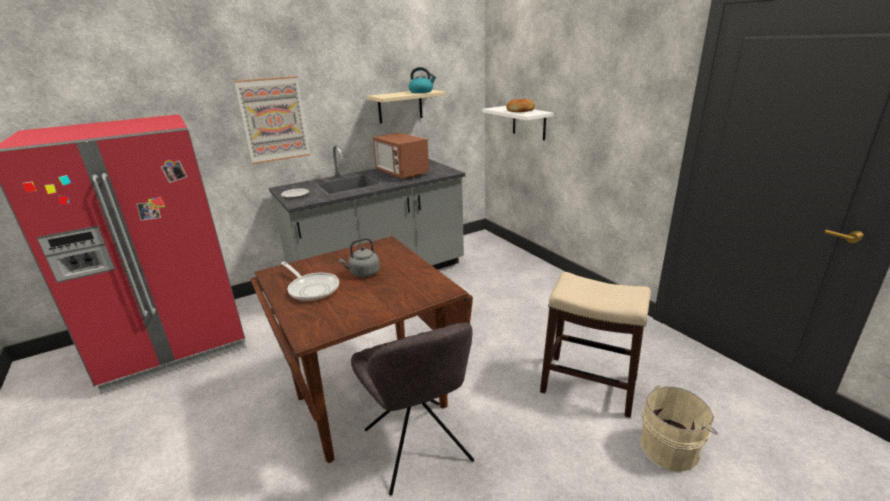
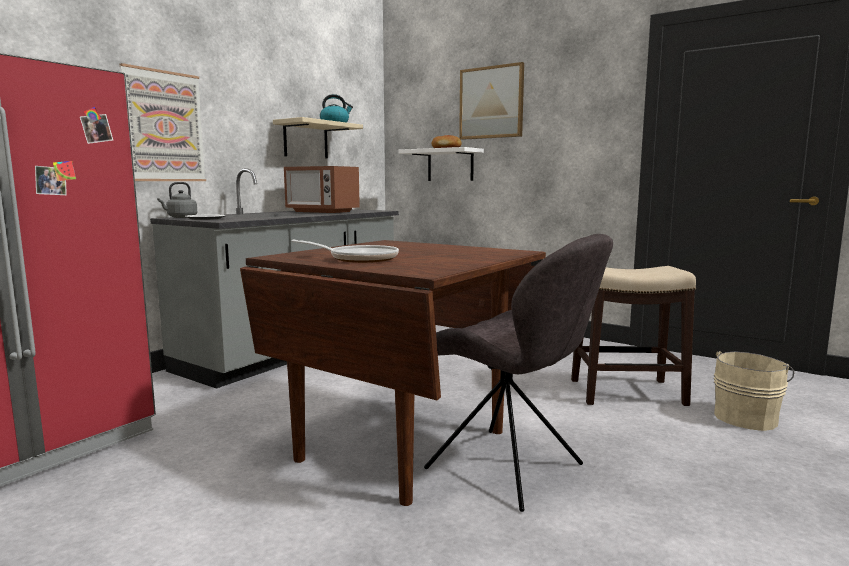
camera: 25 degrees left, 15 degrees down
(363, 273) = (402, 251): grey kettle -> grey kettle (180, 217)
(562, 69) = (491, 102): none -> picture

